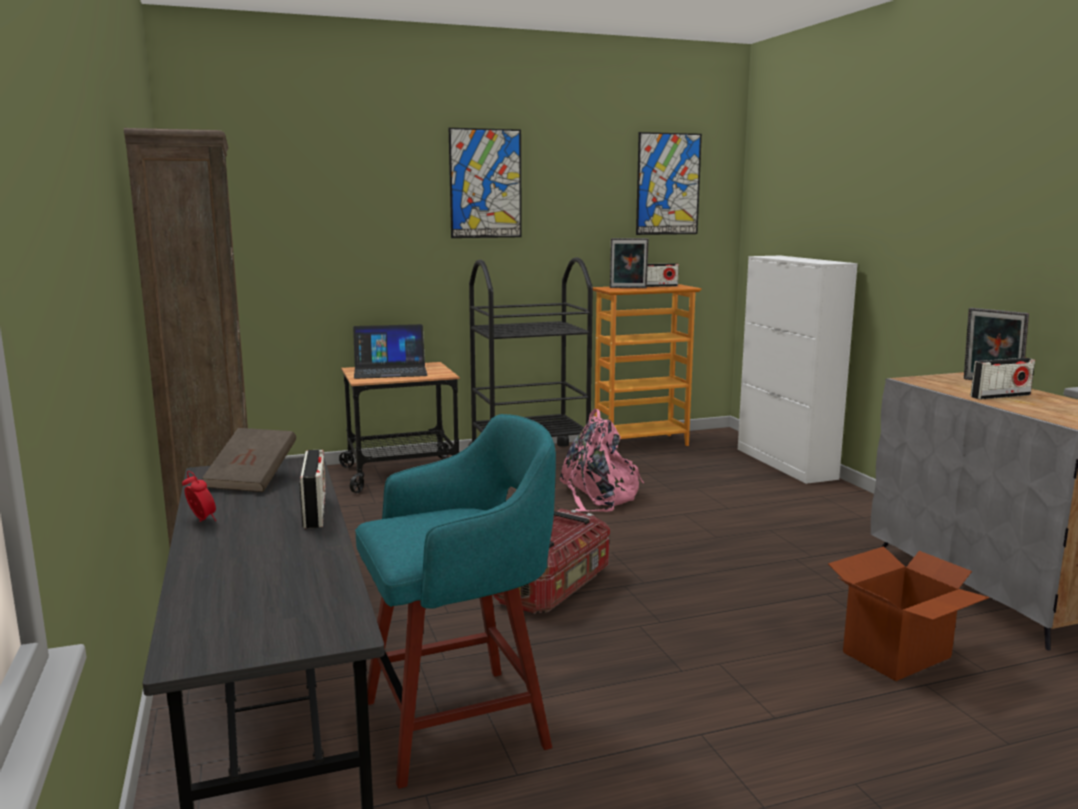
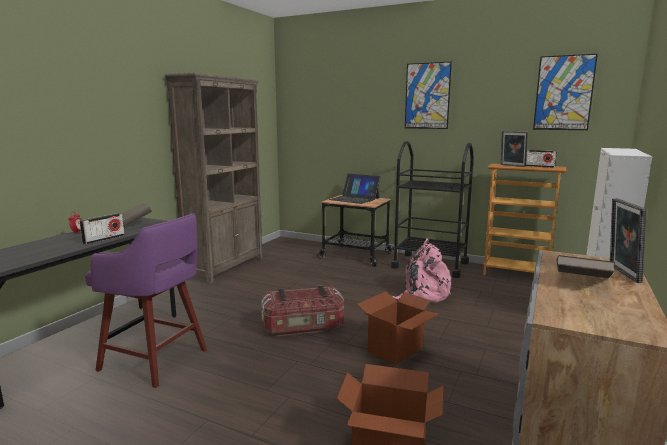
camera: 45 degrees right, 0 degrees up
(461, 722) = (156, 360): turquoise stool -> purple stool
(705, 566) = (396, 350): none -> cardboard box
(1000, 396) = (581, 282): radio -> brown book

